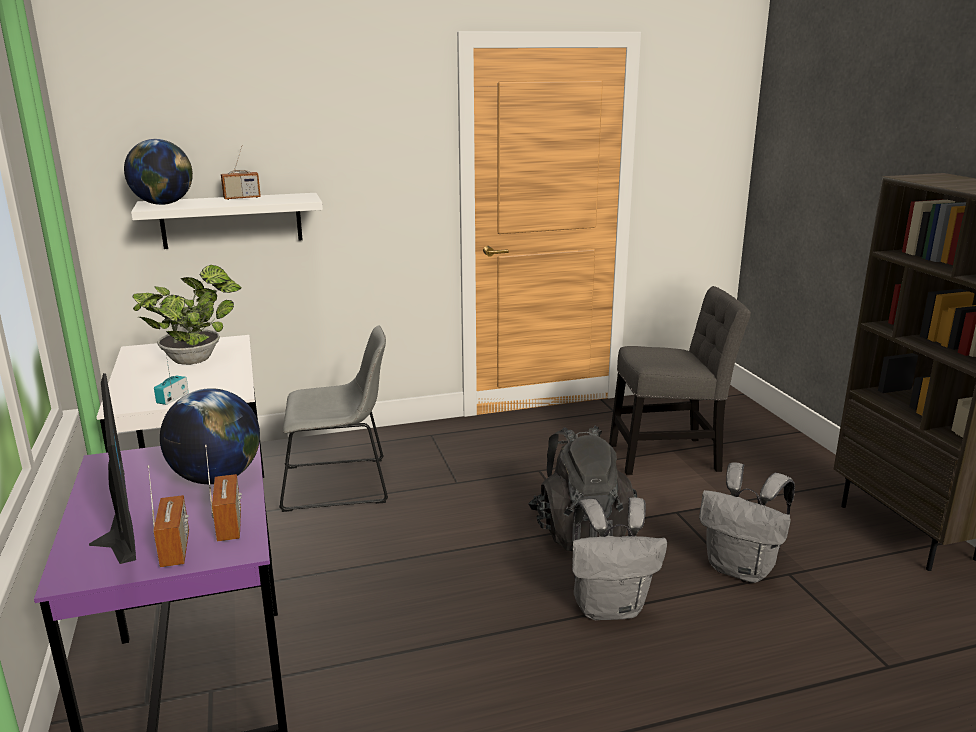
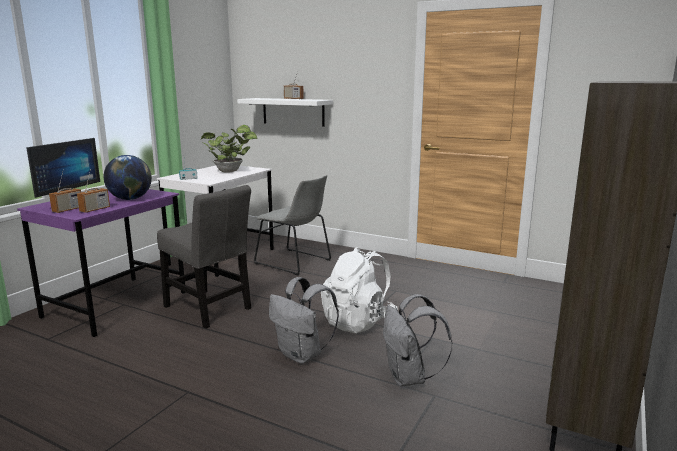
camera: 45 degrees right, 5 degrees down
(163, 204) = (257, 98): globe -> none
(580, 531) = (358, 321): black backpack -> white backpack
(670, 456) = (490, 314): grey chair -> grey chair (209, 309)

